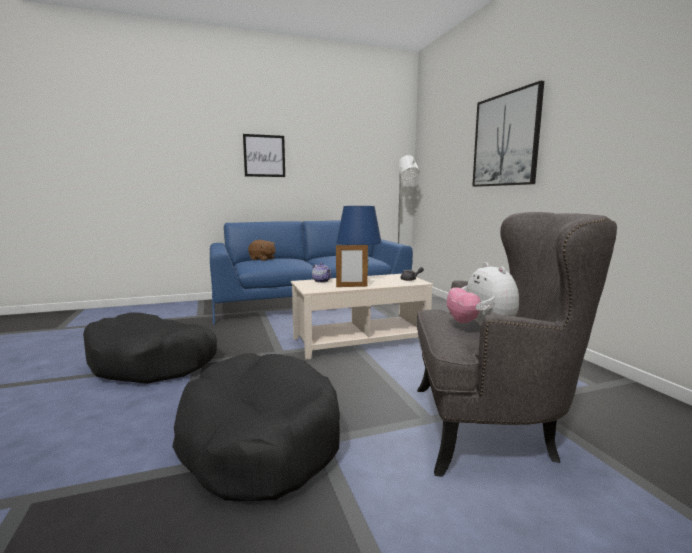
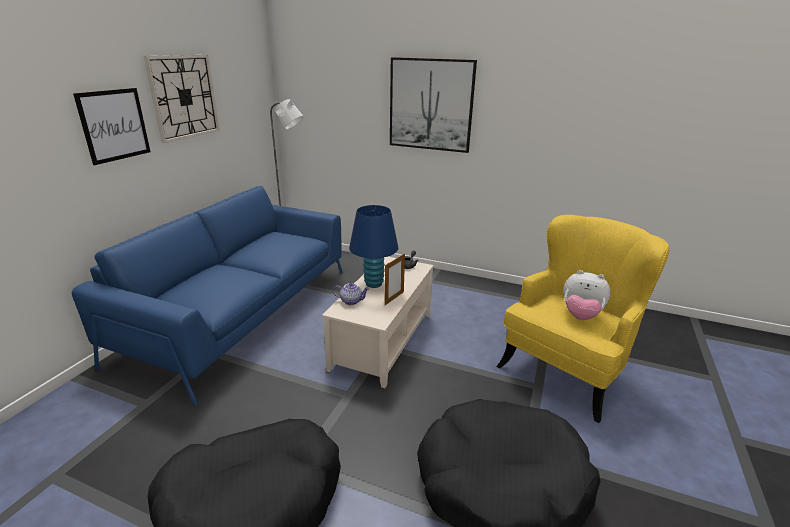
camera: 50 degrees left, 15 degrees up
(262, 259) = (191, 287): brown plush toy -> none
(321, 146) = (184, 97): none -> wall clock
(491, 428) = (565, 370): grey armchair -> yellow armchair

